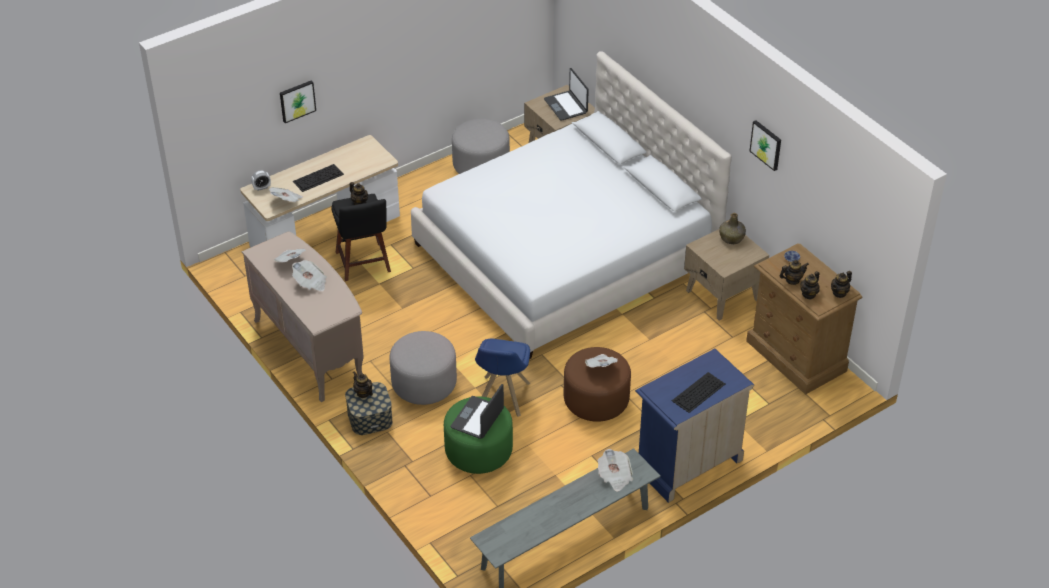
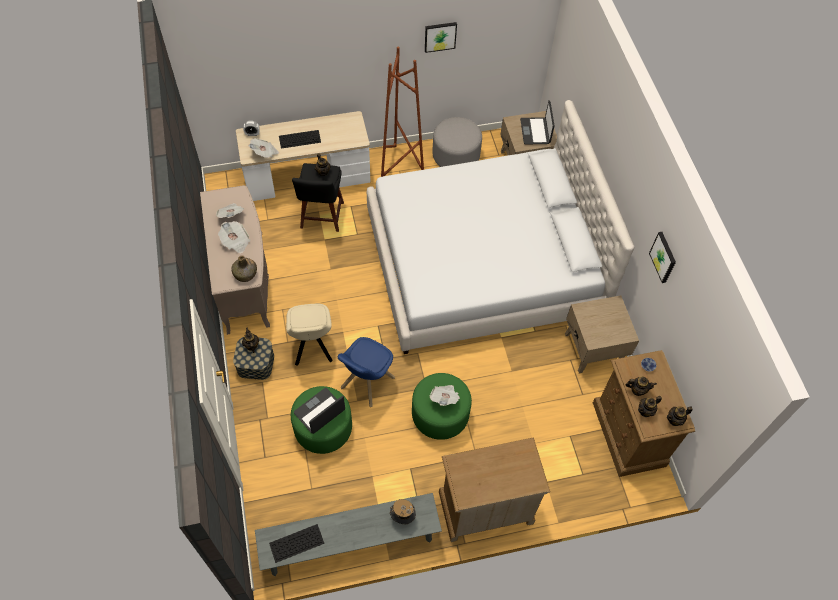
camera: 20 degrees right, 15 degrees up
(297, 100) = (292, 71): picture -> picture (440, 36)
(423, 190) = (400, 164): none -> brown clothes rack
(424, 383) = (312, 346): grey ottoman -> beige chair
(596, 400) = (440, 414): brown ottoman -> green ottoman
(615, 476) = (402, 516): newspaper -> hat
(687, 463) = (485, 508): blue dresser -> brown dresser
(698, 393) = (494, 482): keyboard -> keyboard (296, 543)
(732, 238) = (614, 311): green bottle -> green bottle (245, 274)

